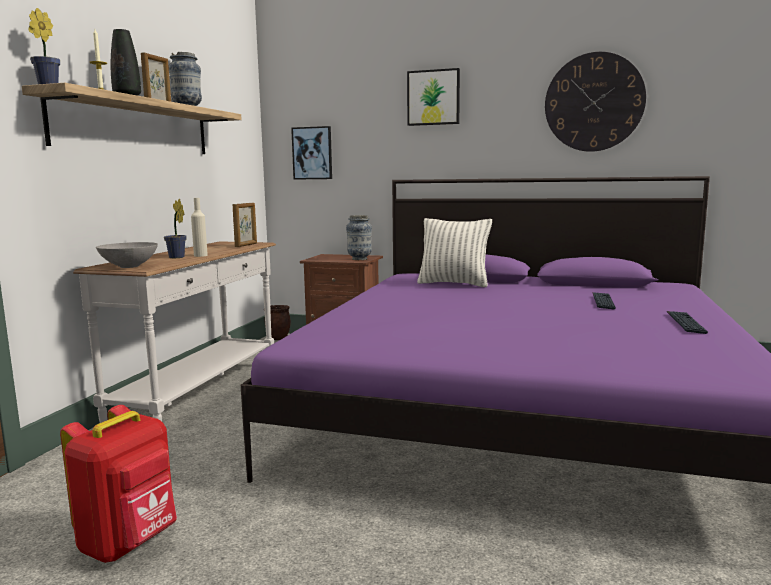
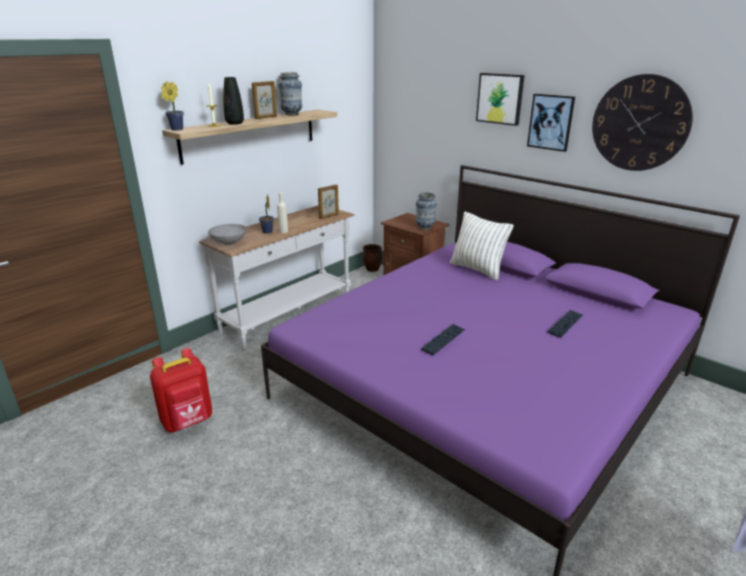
camera: 25 degrees right, 15 degrees up
(312, 153) = (406, 131): picture -> picture (551, 122)
(685, 323) = (593, 372): keyboard -> keyboard (443, 340)

